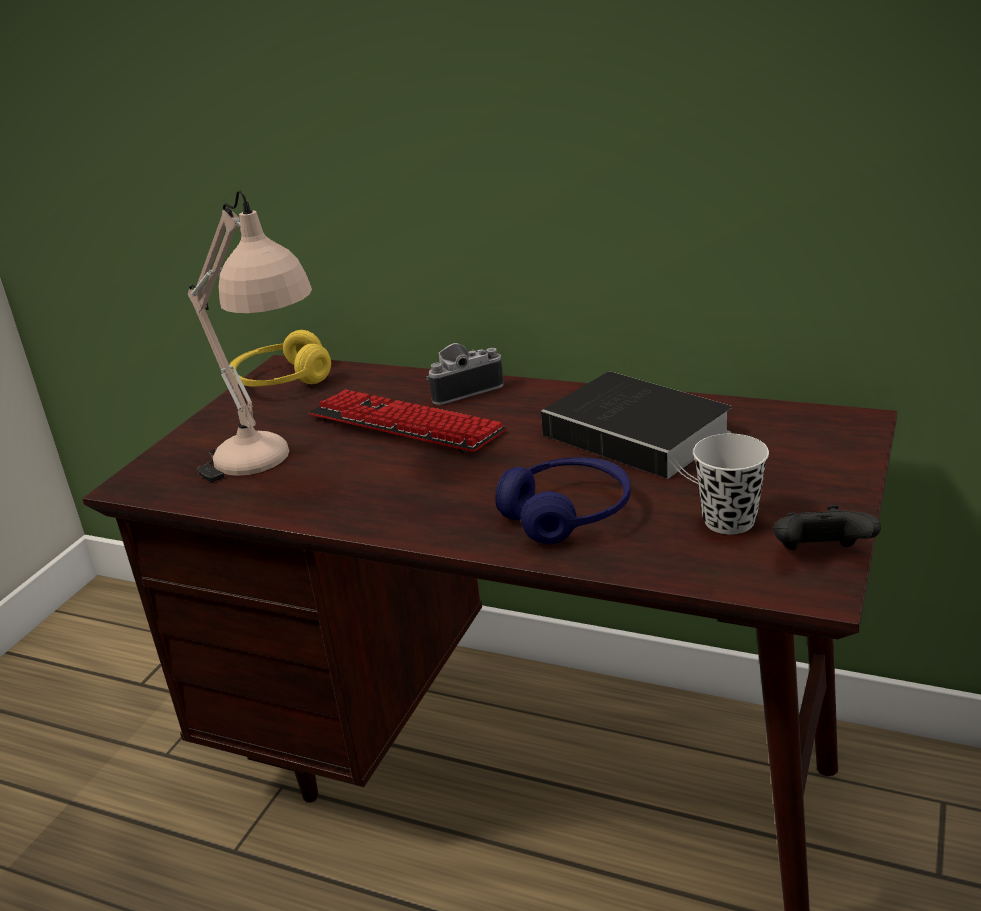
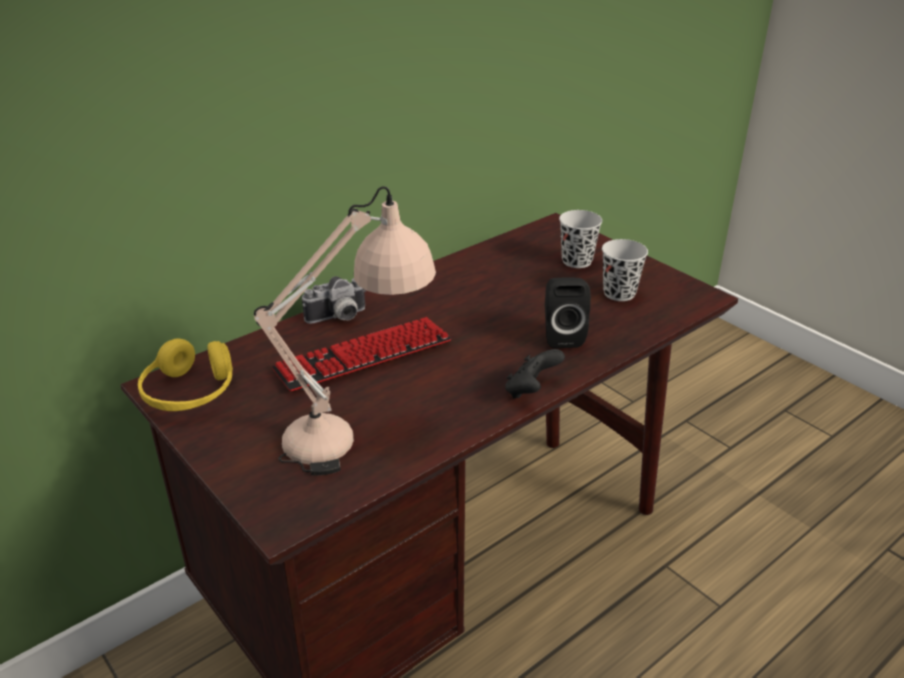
camera: 65 degrees left, 5 degrees up
(463, 389) = (338, 318): camera -> camera turned 120 degrees counterclockwise
(567, 514) = (562, 336): blue headphones -> black speaker
(641, 435) = (494, 282): book -> none
(775, 466) = (577, 261): none -> black cup
(820, 555) = (674, 284): black game controller -> black game controller (531, 391)

